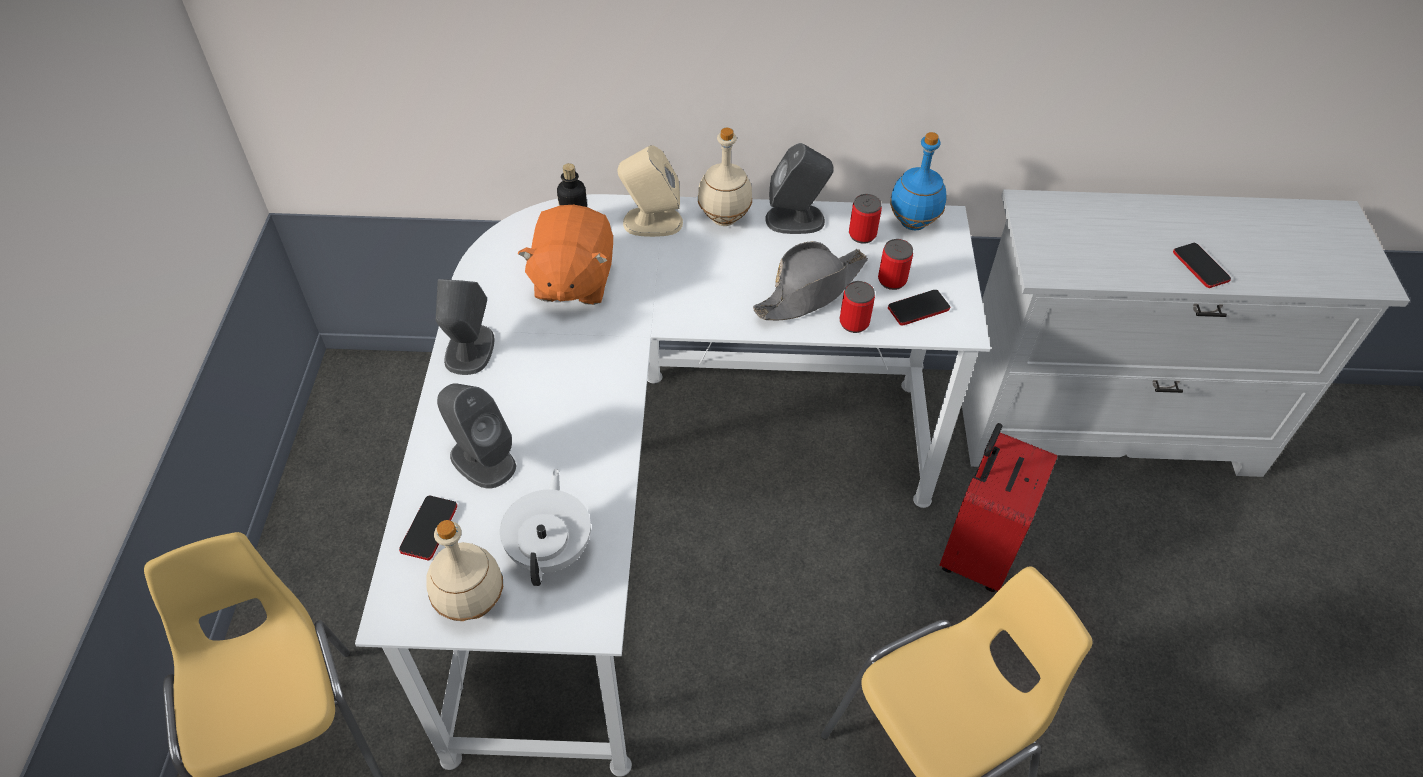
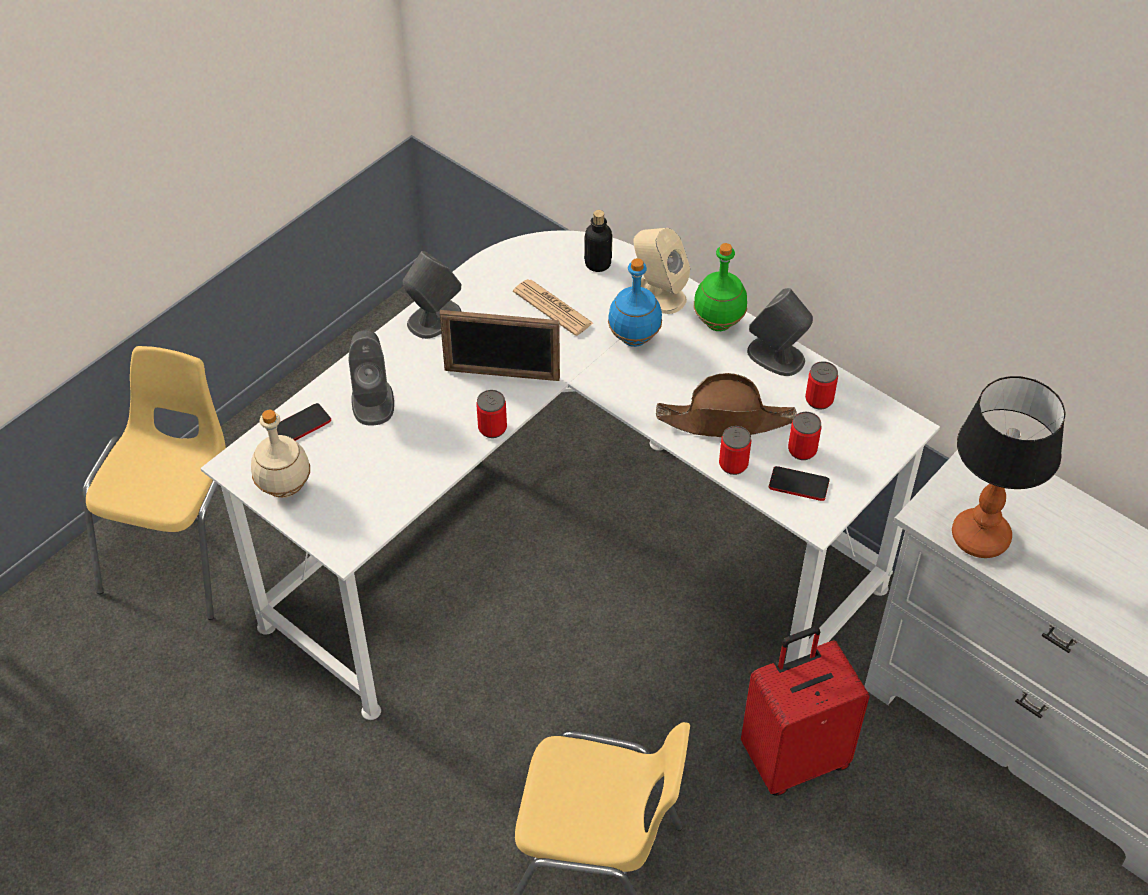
camera: 40 degrees right, 0 degrees up
(551, 550) = (361, 487): white teapot -> none
(572, 280) = (553, 308): orange plush toy -> newspaper
(584, 363) = (502, 374): none -> picture frame
(623, 415) = (492, 428): none -> can
(723, 218) = (718, 322): beige bottle -> green bottle
(811, 291) = (726, 420): grey hat -> brown hat
(912, 222) = (874, 414): blue bottle -> blue bottle (633, 338)
(1094, 266) = (979, 536): none -> table lamp
(1200, 266) = (1080, 595): phone -> none

